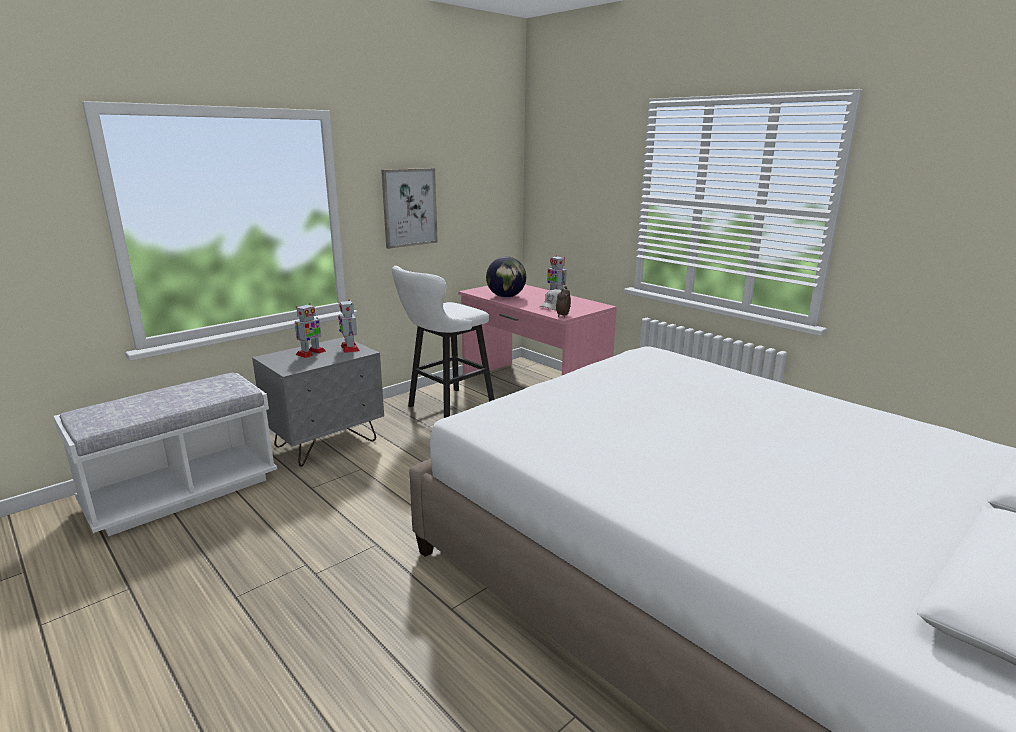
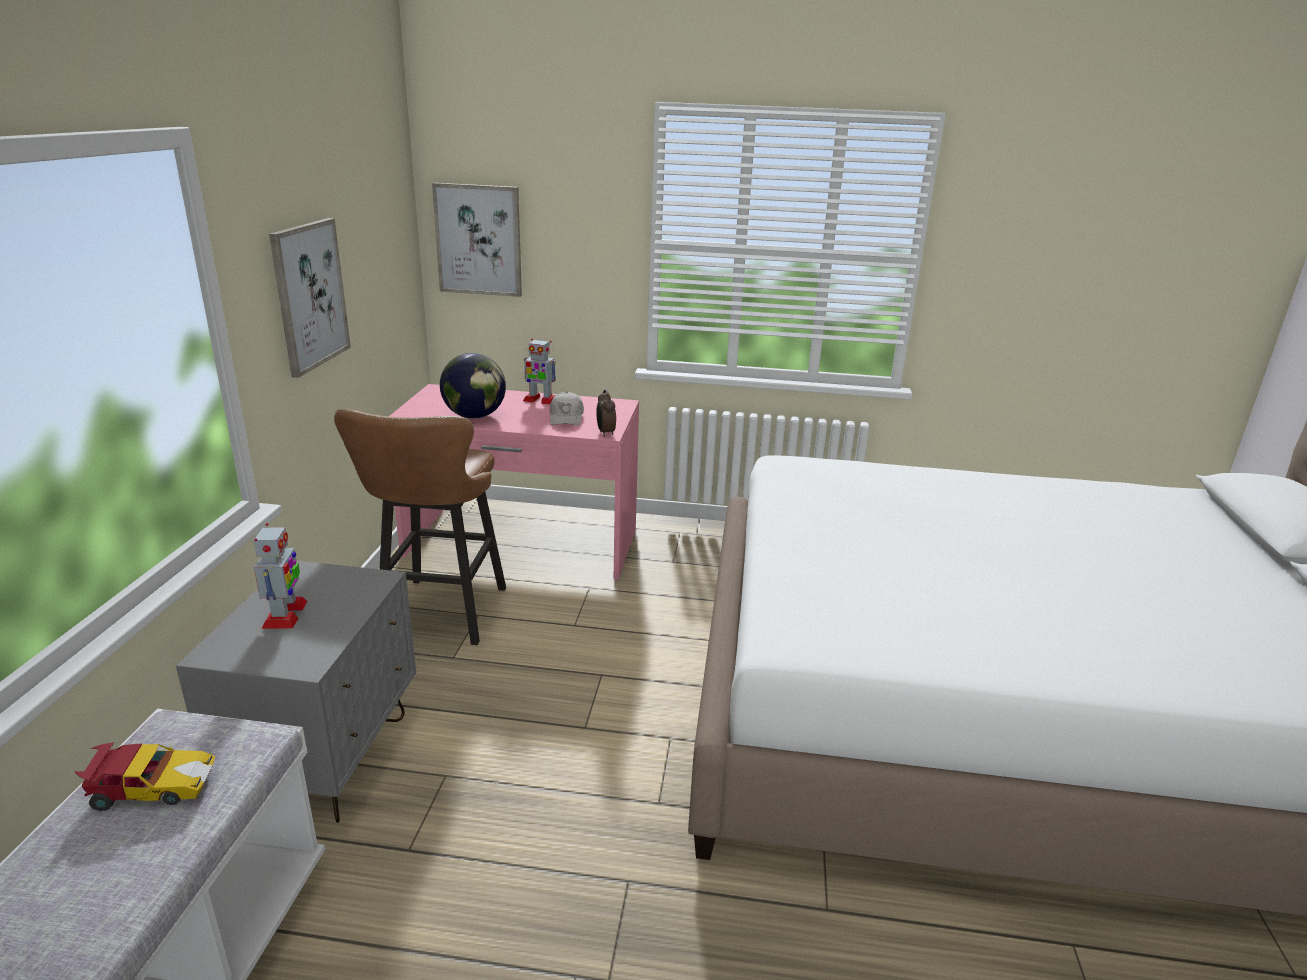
camera: 40 degrees left, 5 degrees up
(192, 390) = (151, 788): none -> toy car
(350, 348) = (340, 580): toy robot -> none
(443, 409) = (438, 620): white stool -> brown stool
(550, 194) = (479, 240): none -> picture

